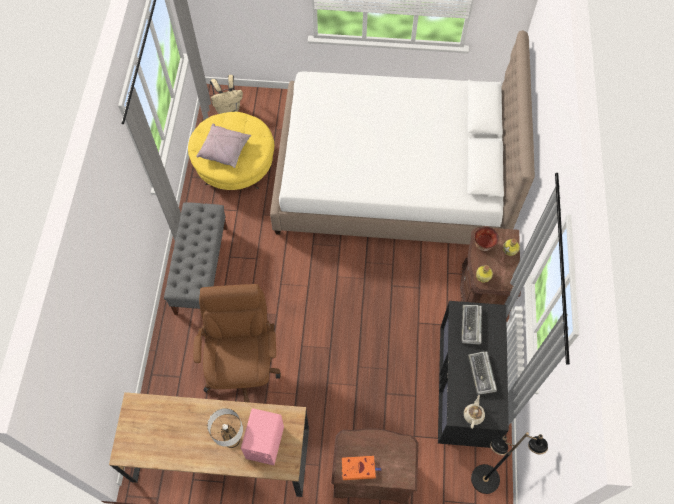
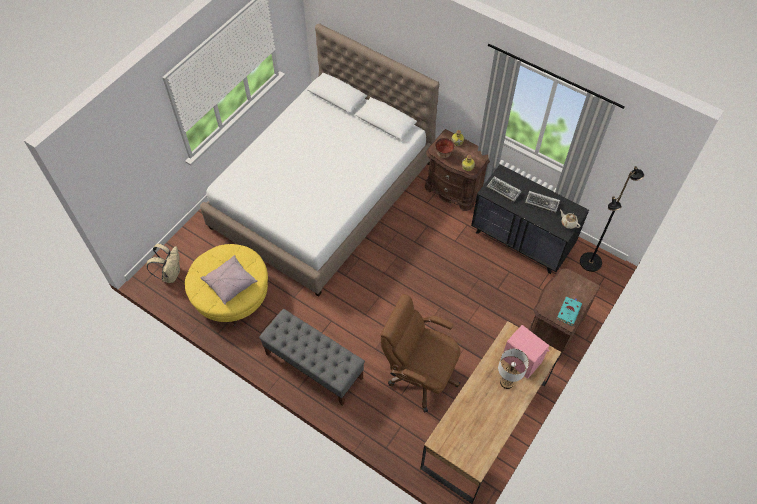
camera: 60 degrees left, 5 degrees down
(359, 468) = (569, 311): orange book -> turquoise book

